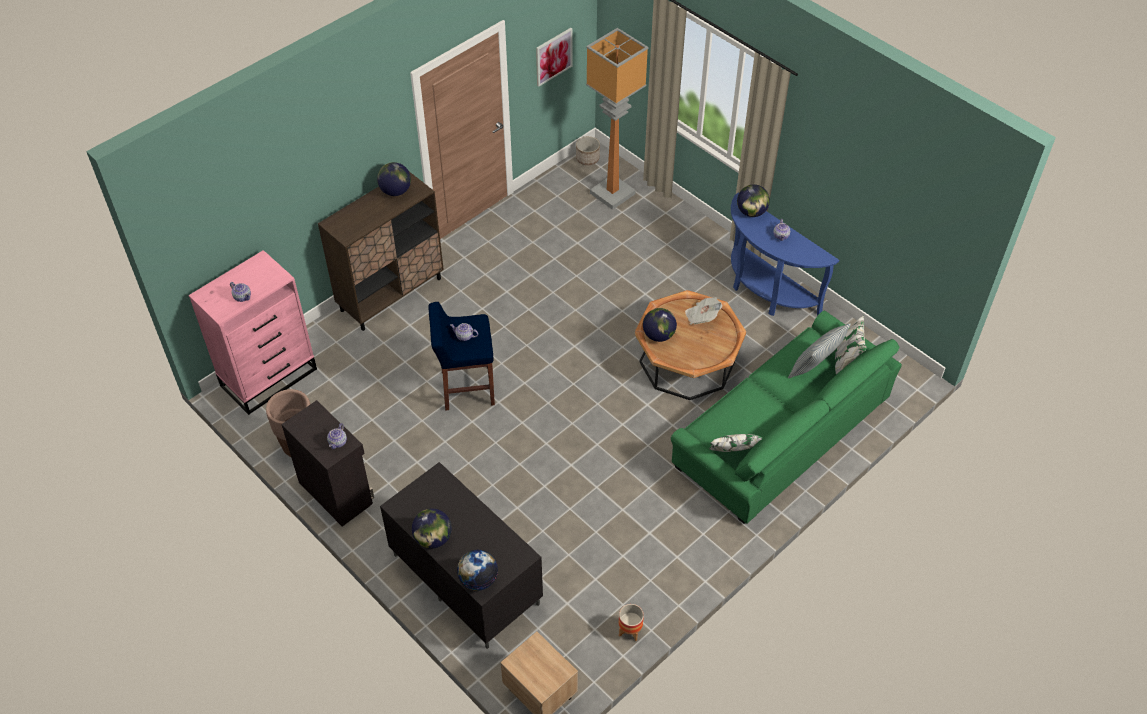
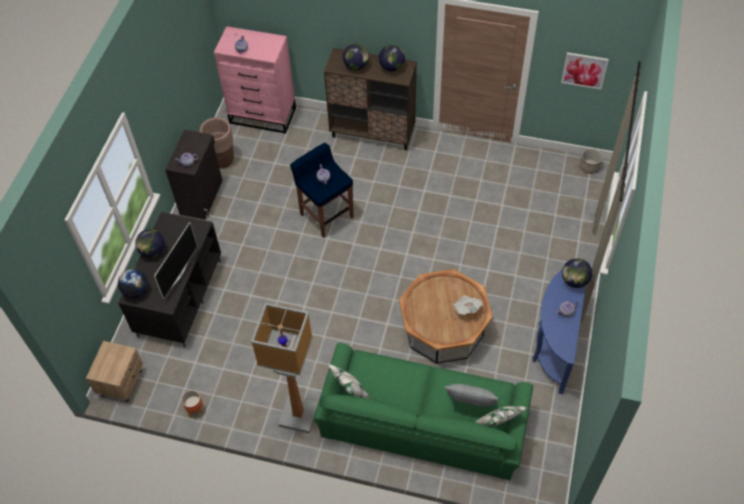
camera: 60 degrees right, 5 degrees up
(489, 526) = (179, 274): none -> television
(612, 194) = (567, 200): floor lamp -> floor lamp (298, 415)
(659, 335) = (428, 291): globe -> globe (356, 66)

